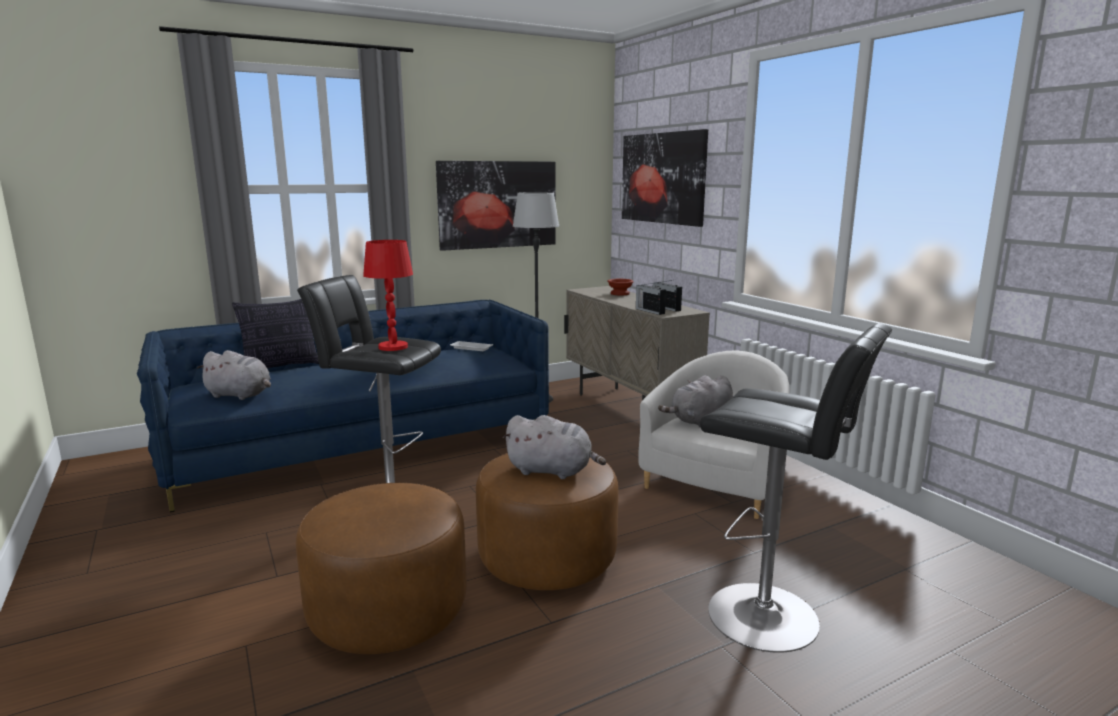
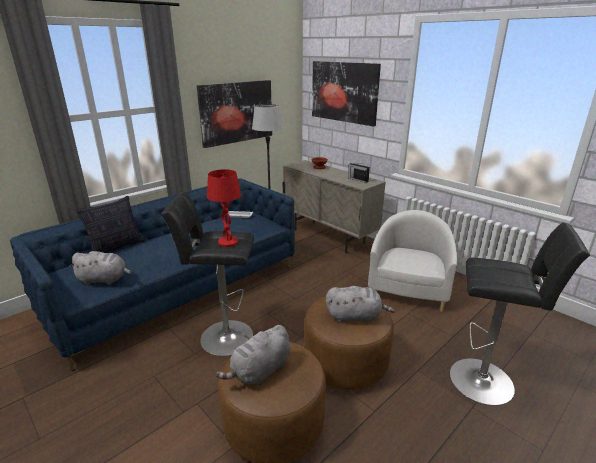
camera: 15 degrees left, 10 degrees up
(649, 311) = (350, 183): radio -> none
(700, 421) = (399, 255): grey plush toy -> grey plush toy (260, 372)

